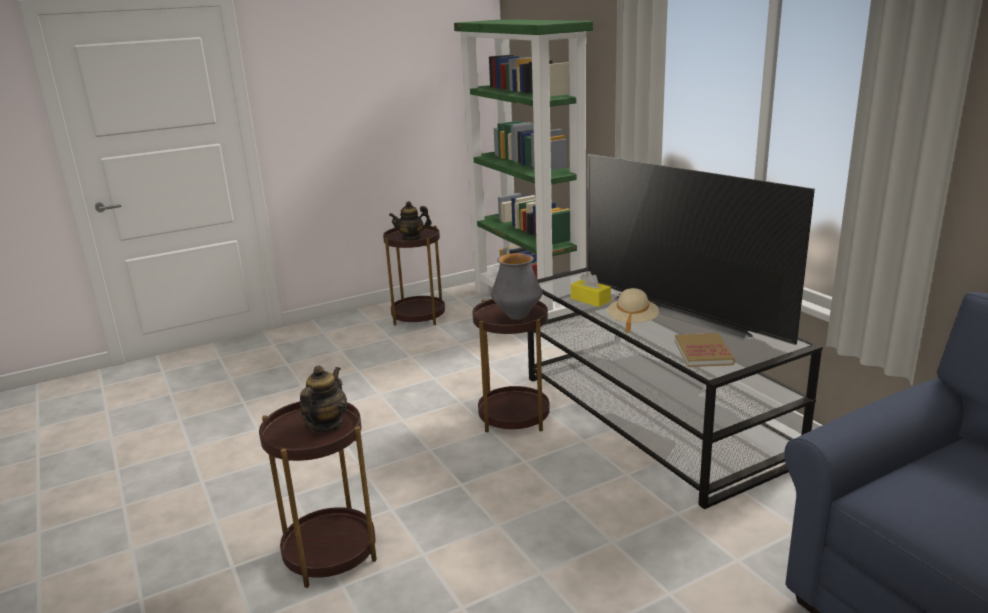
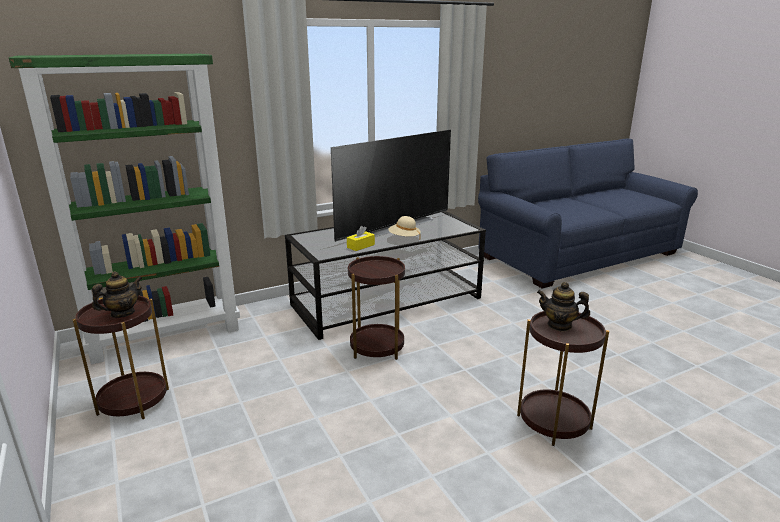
camera: 90 degrees left, 0 degrees up
(411, 238) = (122, 313): teapot -> teapot turned 120 degrees counterclockwise
(517, 316) = (379, 268): vase -> none
(703, 353) = (448, 228): book -> none

